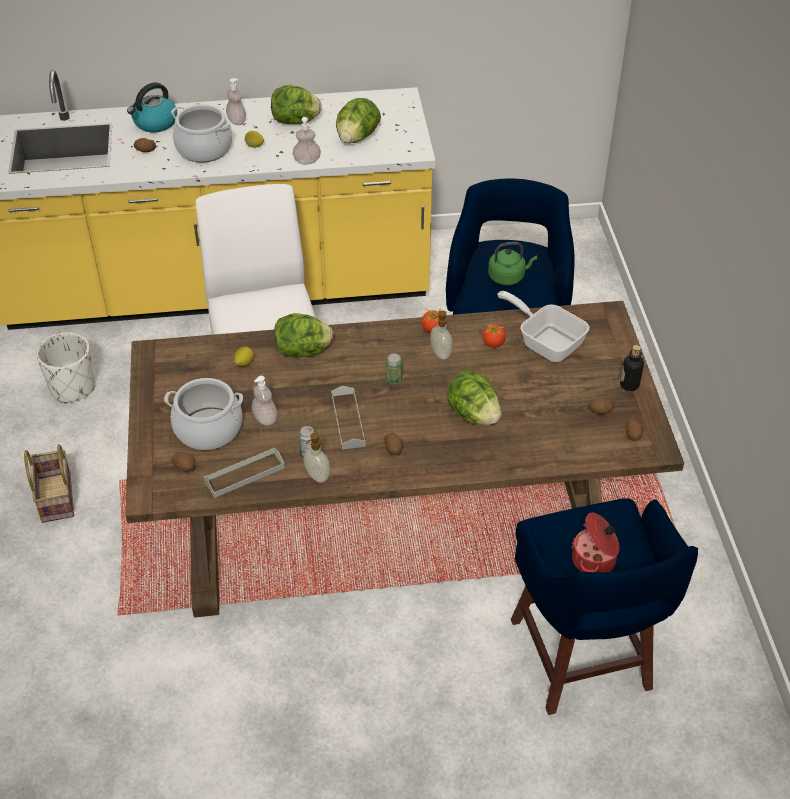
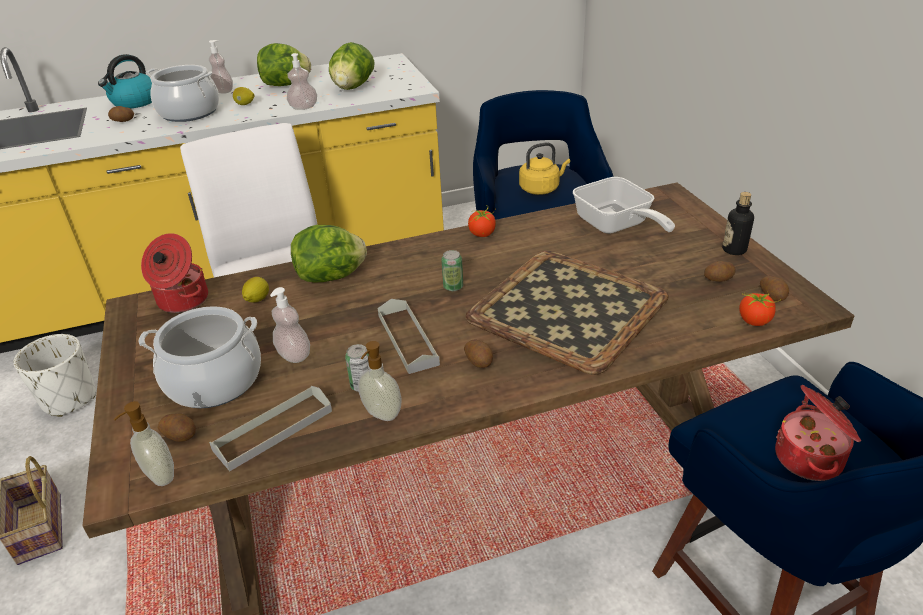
camera: 10 degrees left, 10 degrees down
(187, 353) = (182, 300): none -> cooking pot
(440, 354) = (500, 255): soap dispenser -> soap dispenser (159, 476)
(473, 414) = (567, 307): lettuce -> tray
(493, 343) = (558, 236): tomato -> tomato (754, 321)
(508, 277) = (541, 189): green kettle -> yellow kettle
(546, 341) = (616, 226): frying pan -> frying pan turned 150 degrees counterclockwise

